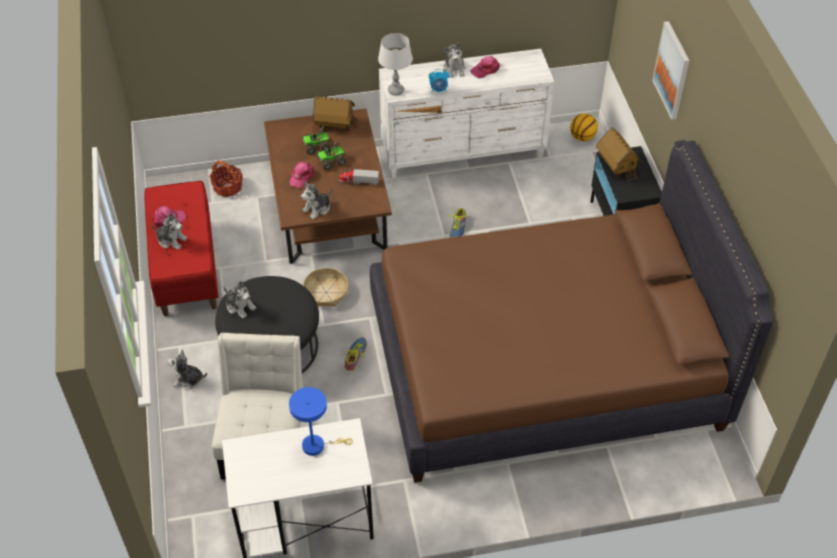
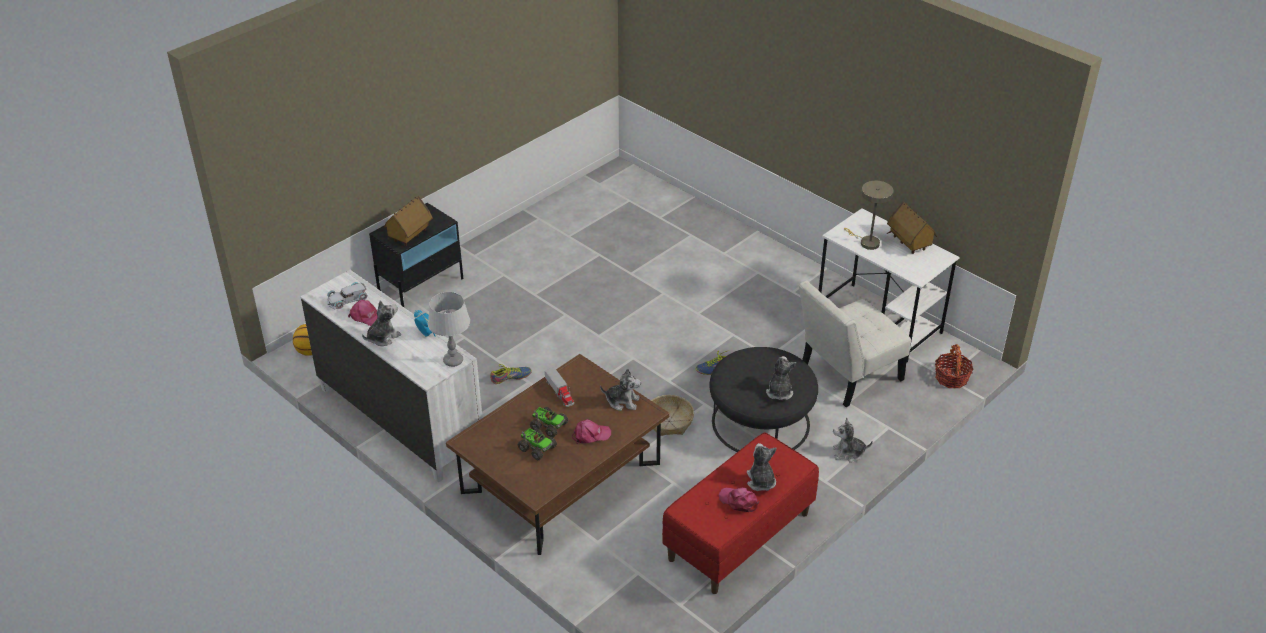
camera: 125 degrees left, 10 degrees down
(188, 380) = (848, 453): plush toy -> plush toy turned 120 degrees clockwise
(227, 187) = (604, 575): basket -> basket (951, 378)
(317, 445) = (866, 242): blue table lamp -> beige table lamp
(335, 125) = (492, 451): toy house -> toy house (908, 244)
(517, 68) = (347, 298): none -> white toy car
(544, 364) = (617, 270): brown bed -> none
(672, 70) = (378, 110): picture -> none

